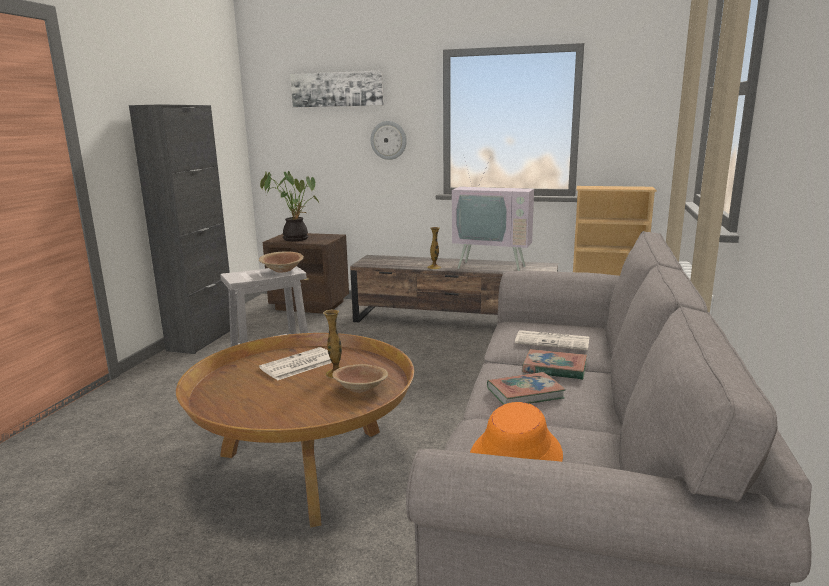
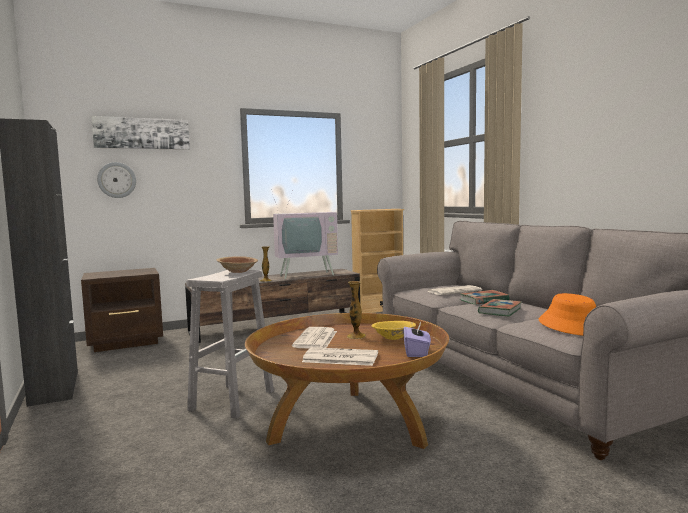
camera: 40 degrees left, 10 degrees down
(259, 396) = (339, 358): none -> newspaper
(295, 238) = (112, 274): potted plant -> none
(329, 418) = (416, 352): none -> purple tissue box
(361, 388) = (393, 337): brown bowl -> yellow bowl
(388, 140) = (194, 179): wall clock -> wall clock (117, 180)

